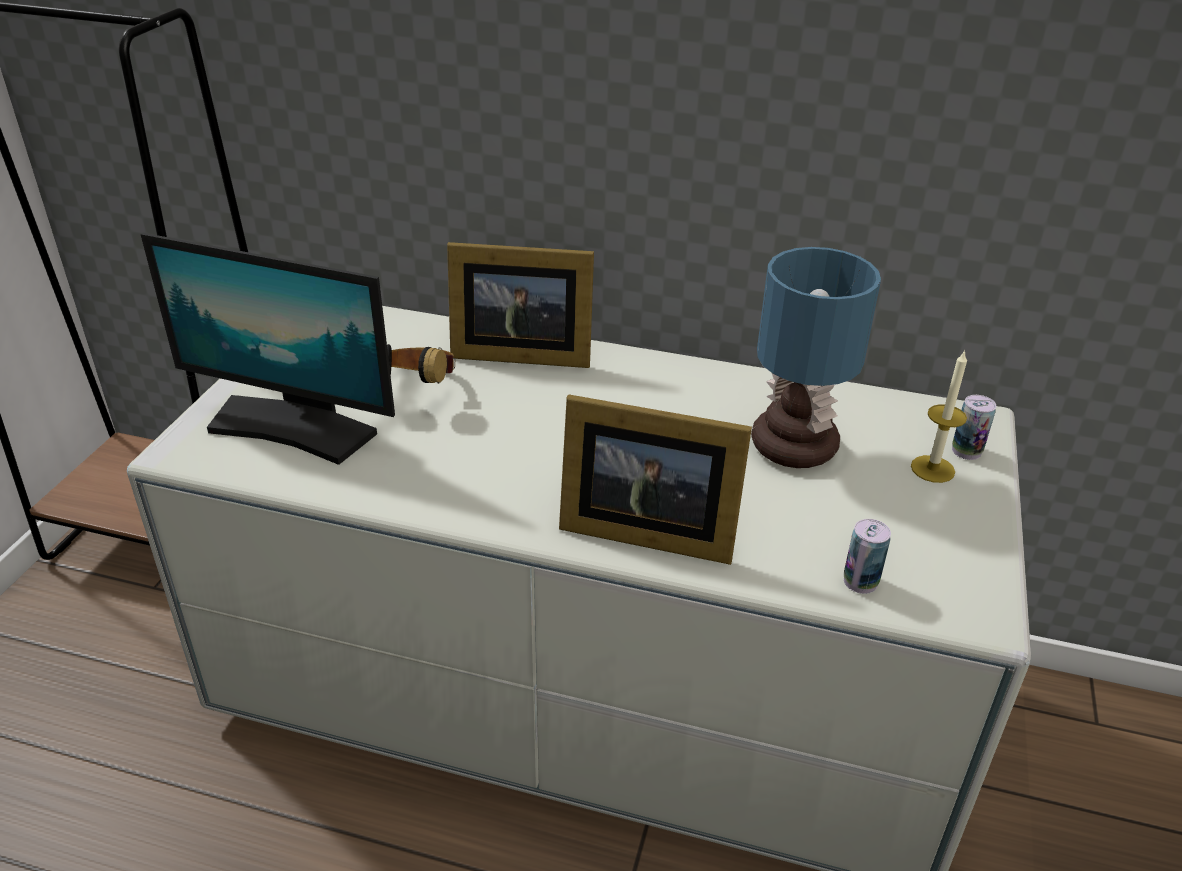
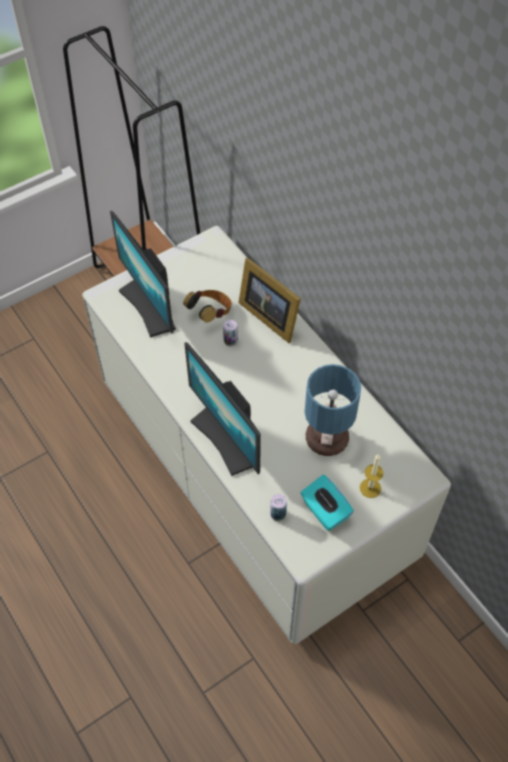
camera: 40 degrees right, 20 degrees up
(643, 529) = (226, 439): picture frame -> monitor
(917, 533) = (325, 511): none -> turquoise tissue box
(966, 451) = (396, 489): can -> can (230, 341)

